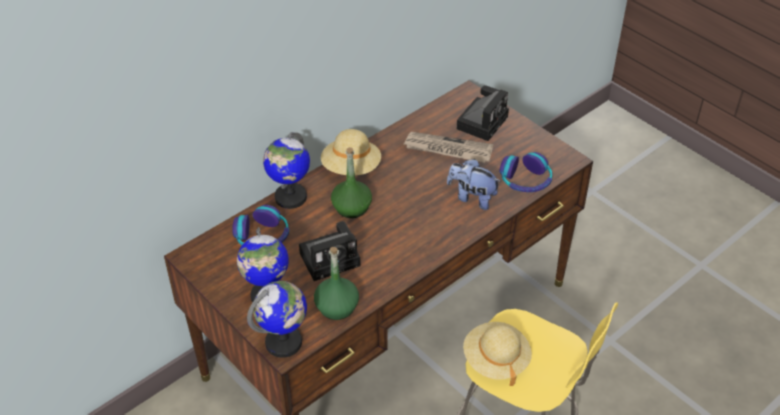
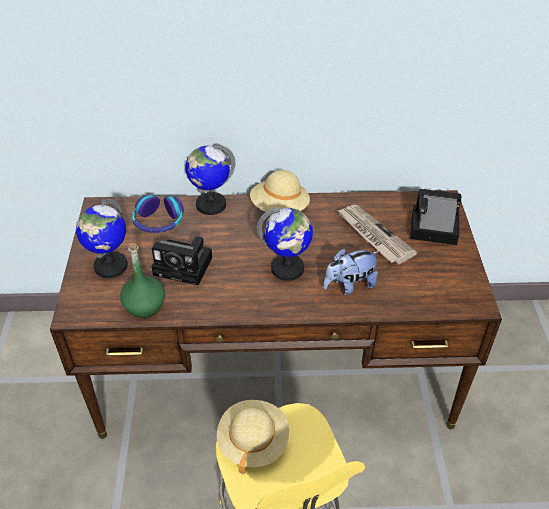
camera: 40 degrees right, 0 degrees up
(284, 343) = (79, 307): globe -> globe (287, 269)
(351, 208) = (244, 238): green bottle -> none
(472, 197) = (349, 285): plush toy -> plush toy turned 90 degrees counterclockwise
(482, 121) = (431, 229): camera -> camera turned 150 degrees counterclockwise
(525, 180) = (414, 299): headphones -> none

